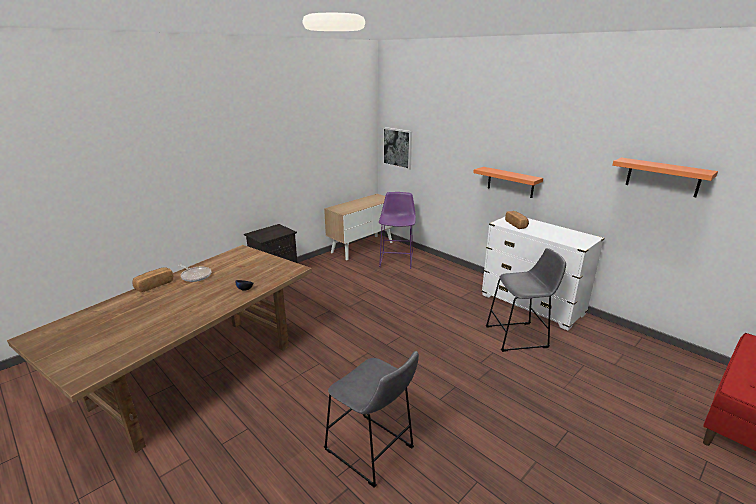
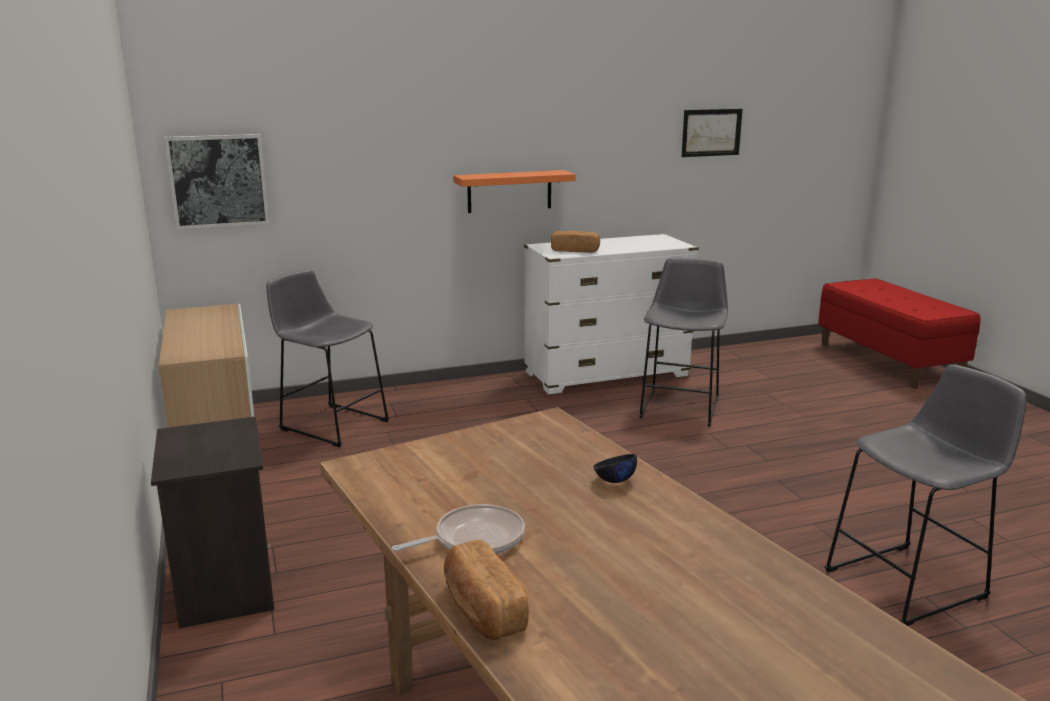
camera: 65 degrees left, 5 degrees down
(397, 259) = (330, 424): purple stool -> grey stool
(663, 177) = (711, 132): orange shelf -> picture

